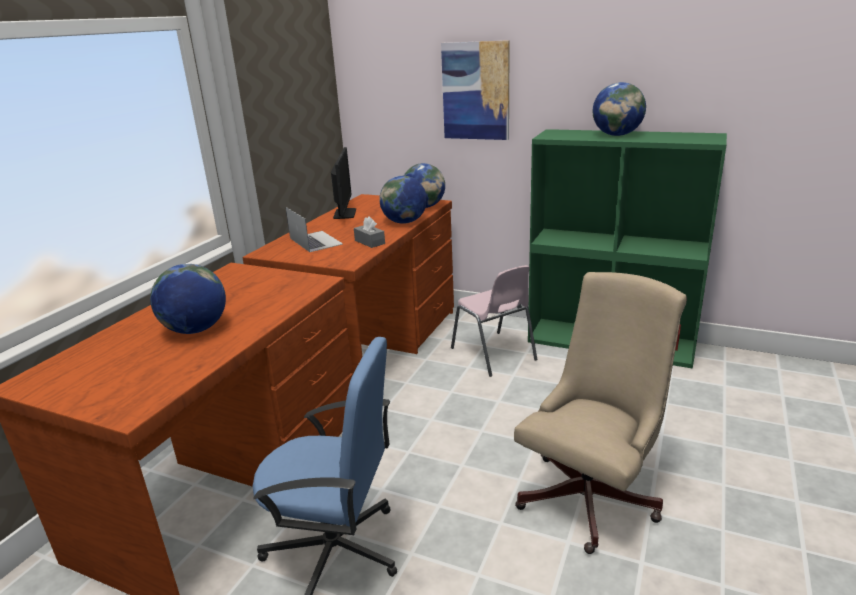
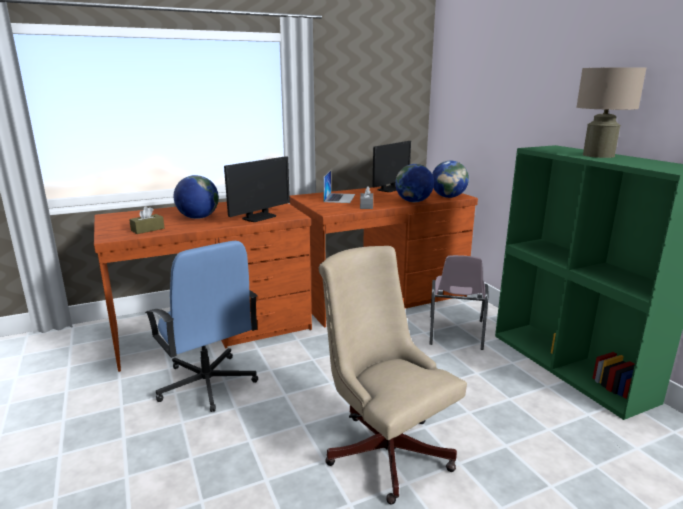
camera: 40 degrees right, 5 degrees down
(162, 376) = (147, 229): none -> brown tissue box
(281, 298) = (259, 217): none -> monitor
(476, 91) = (510, 106): picture -> none
(593, 494) = (384, 447): beige office chair -> beige office chair turned 120 degrees counterclockwise
(617, 135) = (598, 155): globe -> beige table lamp

